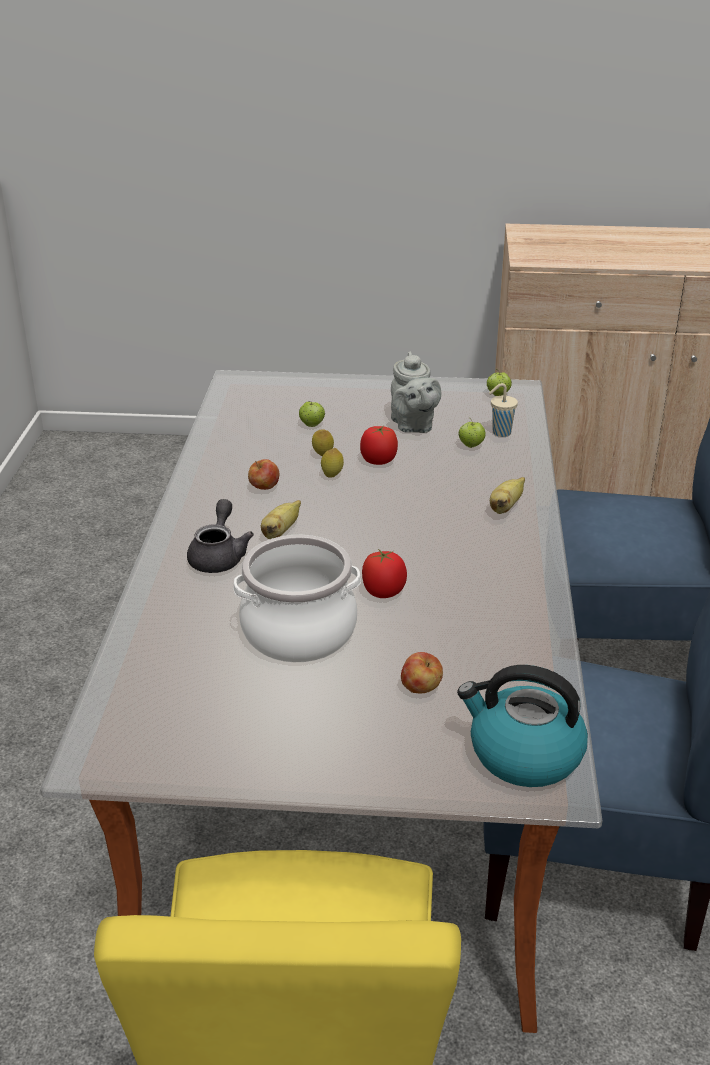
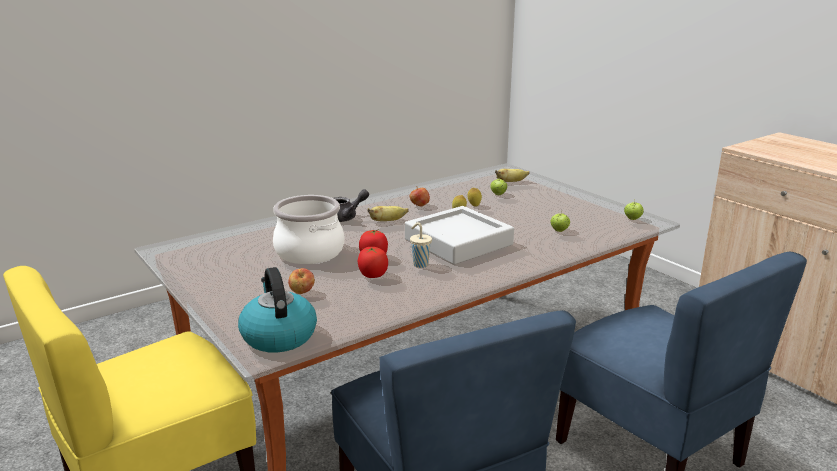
camera: 50 degrees right, 10 degrees down
(378, 461) = (495, 217): tomato -> tomato (372, 275)
(413, 426) = (548, 212): grey teapot -> none
(416, 517) = (458, 242): none -> grey tray
(500, 433) = (590, 232): beige cup -> beige cup (420, 264)
(505, 507) = (512, 258): banana -> banana (511, 182)

